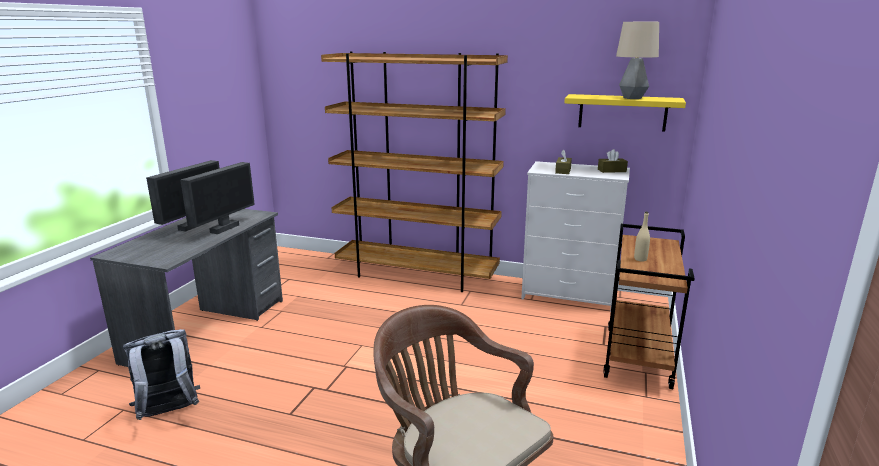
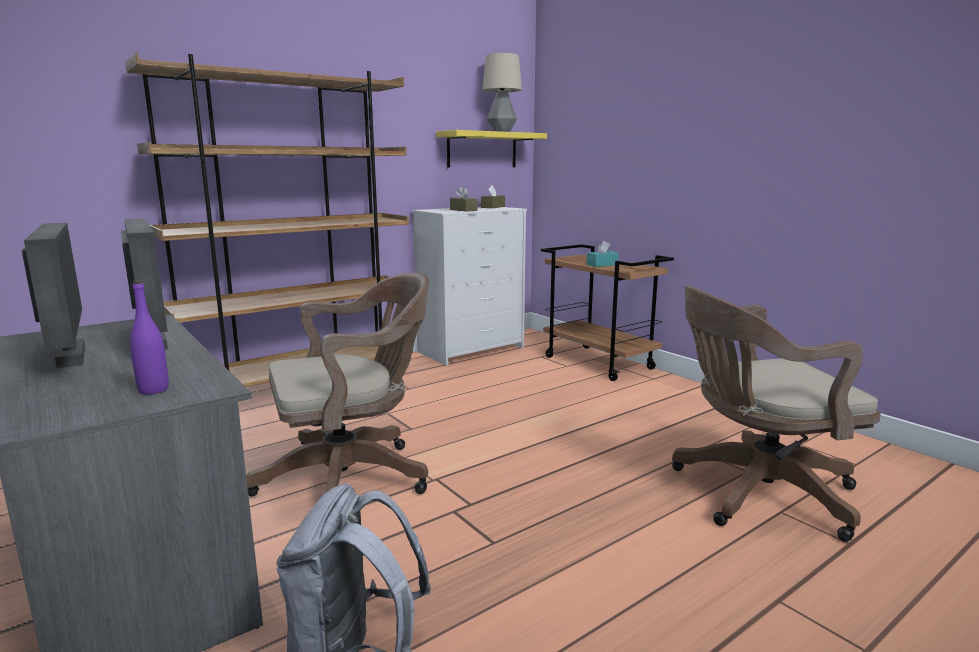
camera: 55 degrees left, 5 degrees down
(159, 254) = (153, 390): none -> purple bottle
(322, 341) = (352, 478): none -> brown office chair
(640, 259) = (602, 265): beige bottle -> turquoise tissue box

